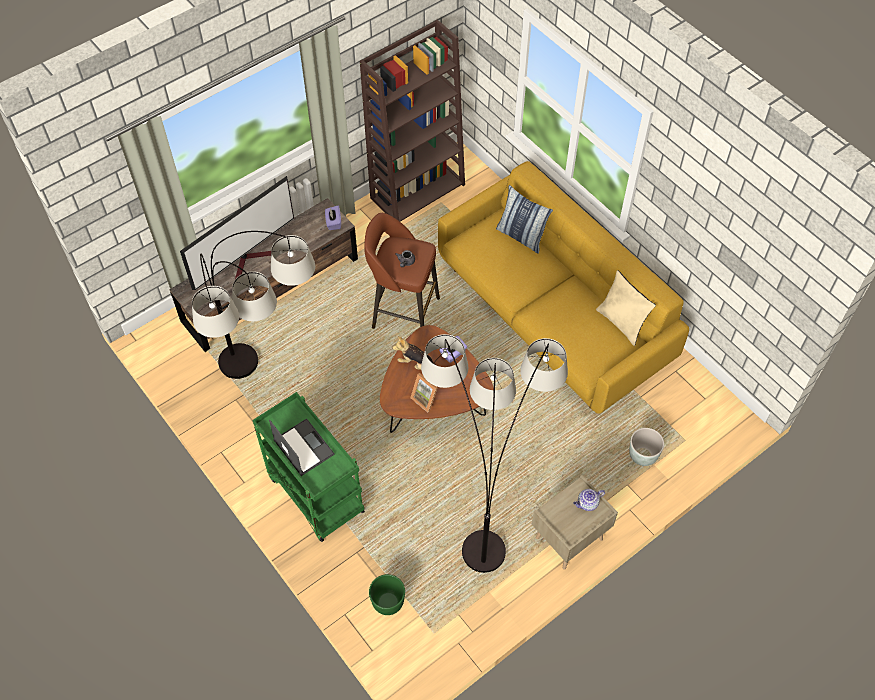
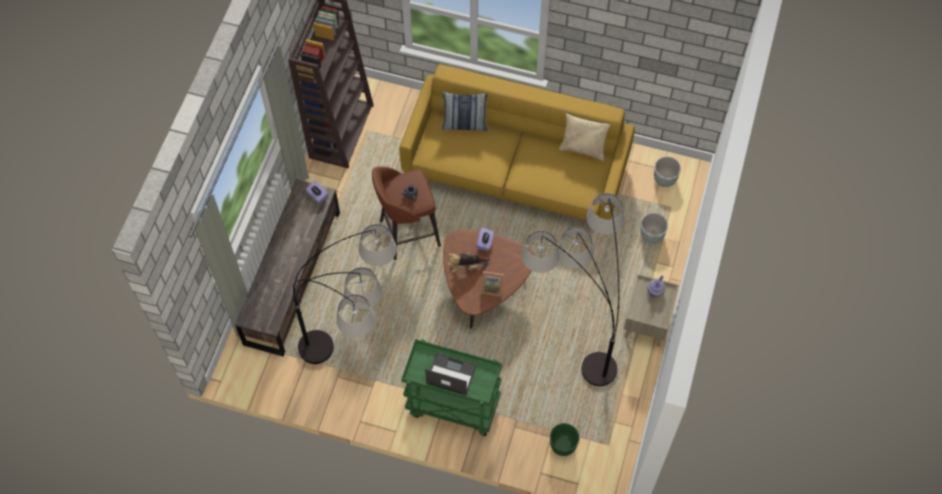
camera: 35 degrees left, 5 degrees up
(250, 260) = (278, 264): television -> none
(700, 410) = (665, 179): none -> grey planter

